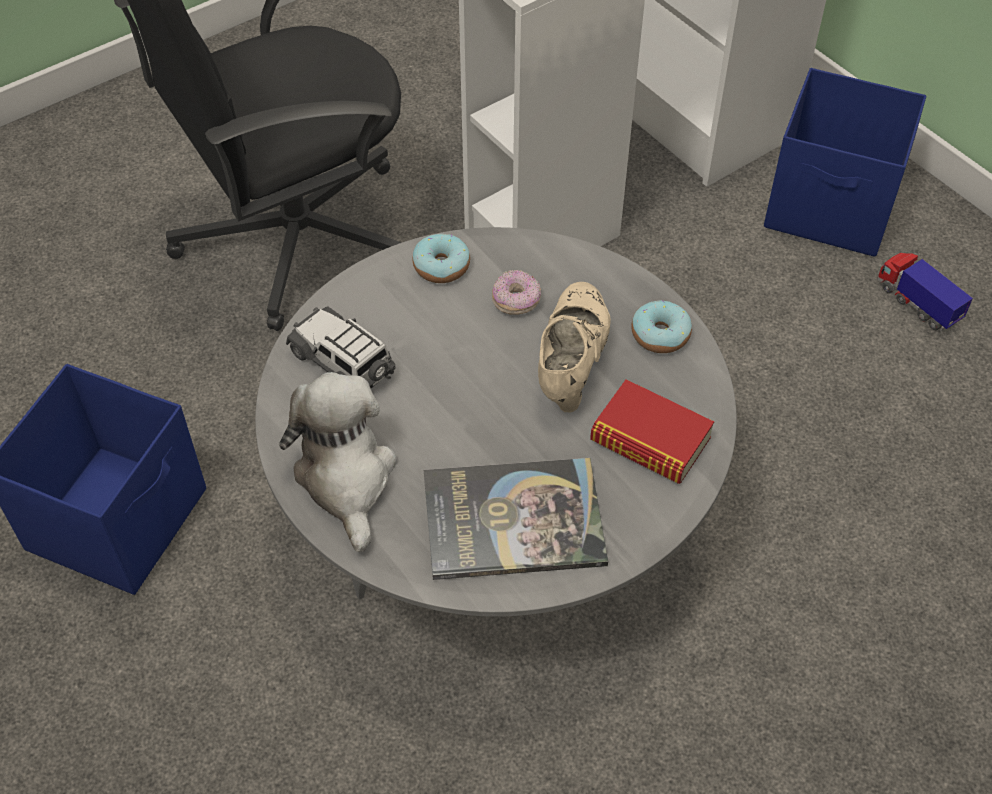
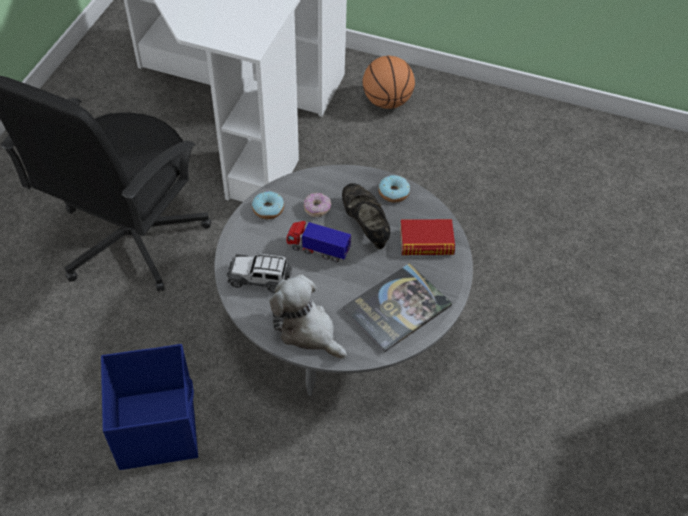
camera: 35 degrees left, 0 degrees up
(571, 363) = (365, 225): beige shoe -> black shoe
(832, 208) = (387, 101): blue storage box -> basketball
(916, 304) = (455, 130): toy truck -> toy truck (317, 249)

